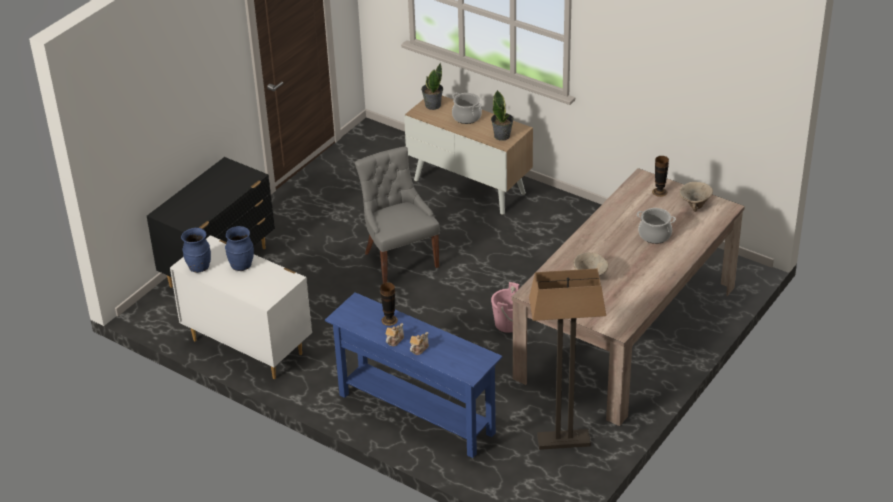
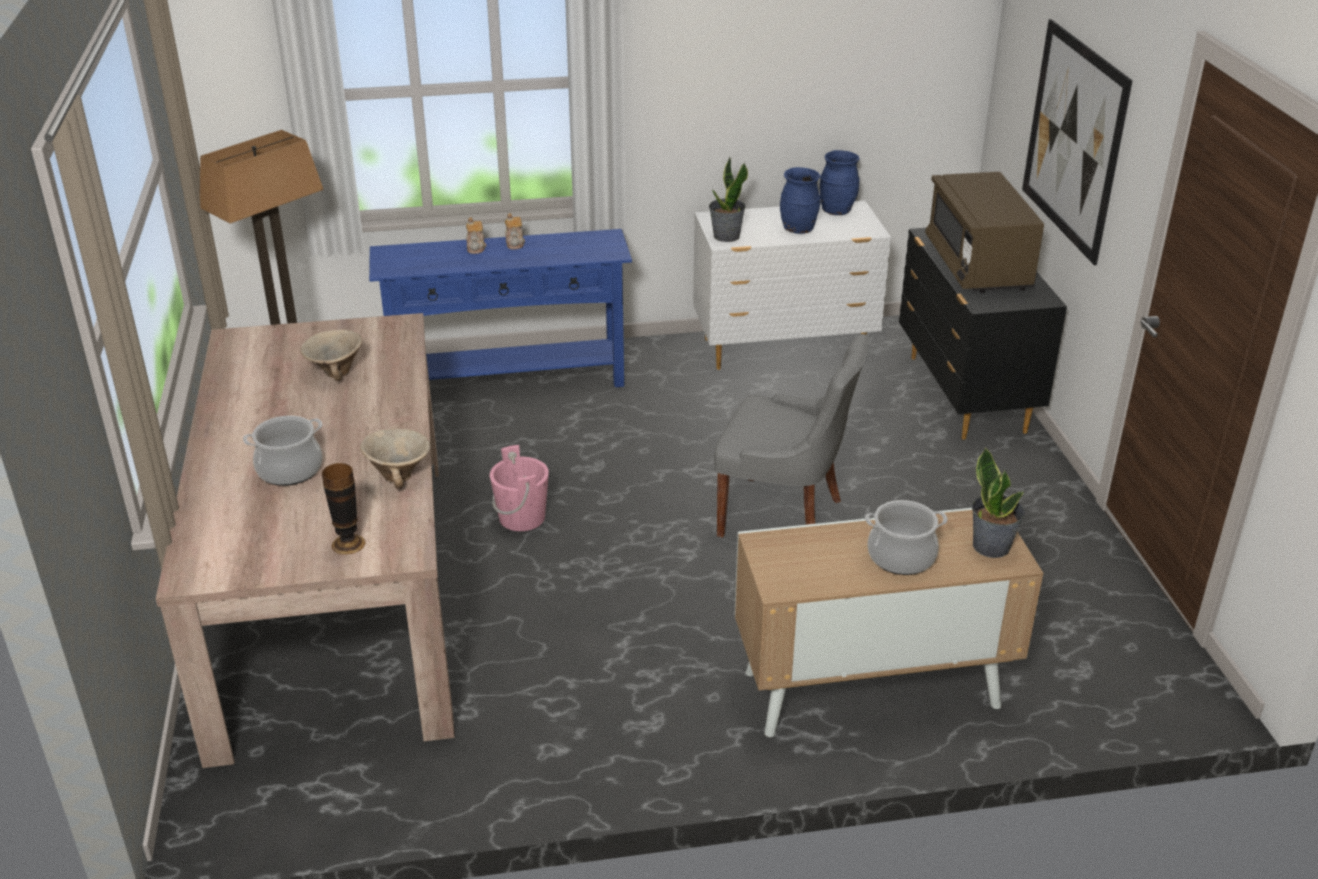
camera: 135 degrees right, 5 degrees down
(183, 102) = (1073, 139): none -> picture
(211, 196) = (977, 265): none -> brown microwave
(389, 320) = (548, 254): vase -> none
(502, 136) = (787, 556): potted plant -> potted plant (726, 236)
(694, 205) = (259, 551): beige bowl -> beige bowl (400, 475)

